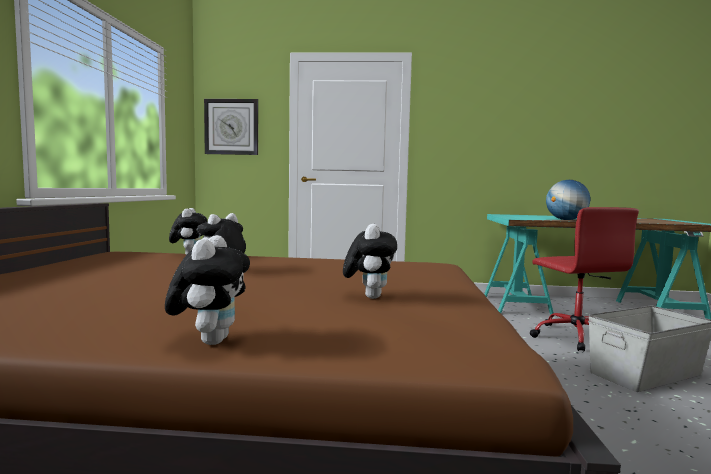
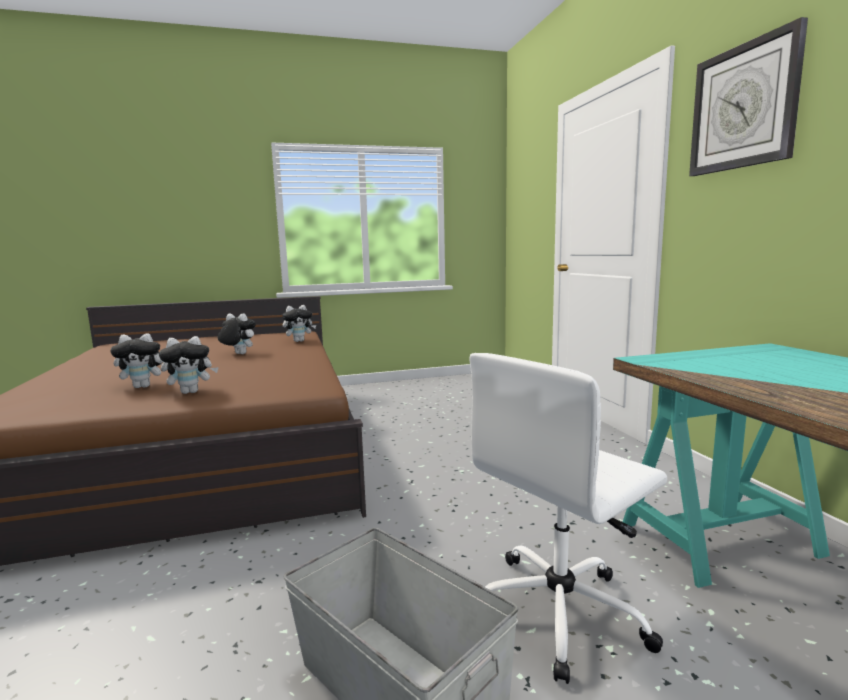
camera: 70 degrees right, 5 degrees up
(210, 341) = (51, 378): plush toy -> plush toy (191, 392)
(231, 127) = (522, 209): wall clock -> wall clock (743, 107)
(566, 220) = (739, 382): globe -> none
(575, 337) = (561, 611): red office chair -> white office chair

